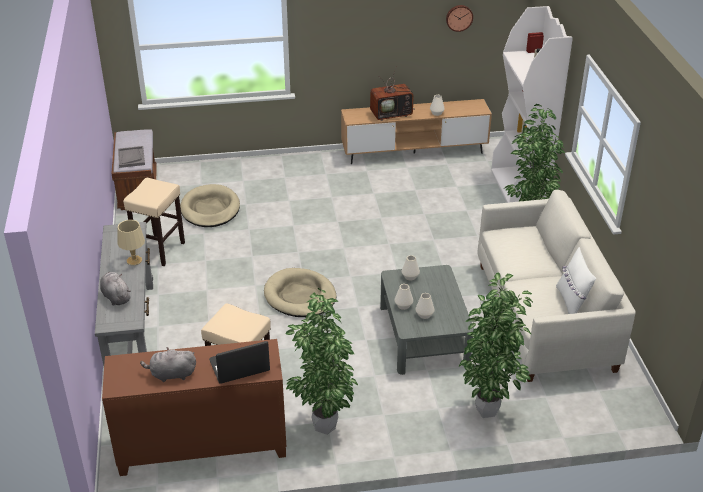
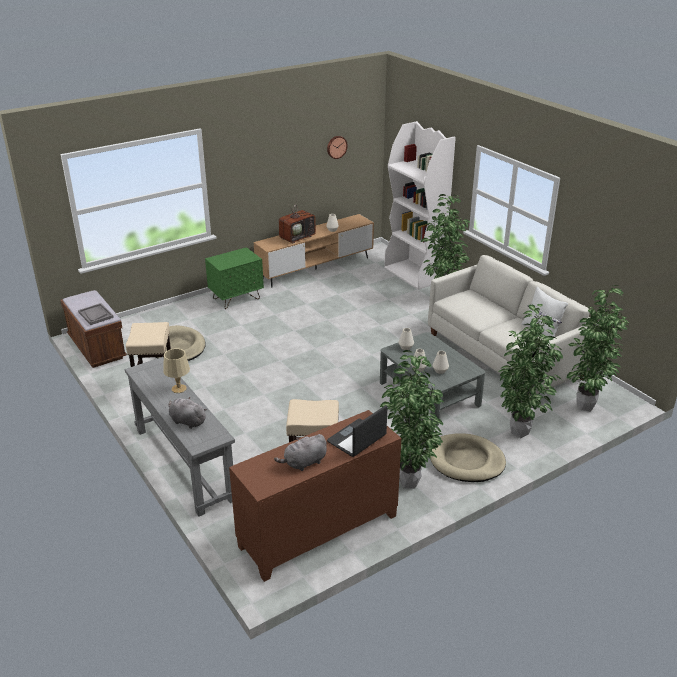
camera: 25 degrees left, 5 degrees down
(300, 296) = (308, 392): beige dog bed -> beige dog bed (466, 461)
(305, 169) = (236, 299): none -> green nightstand
(588, 407) = (586, 408): none -> potted plant

